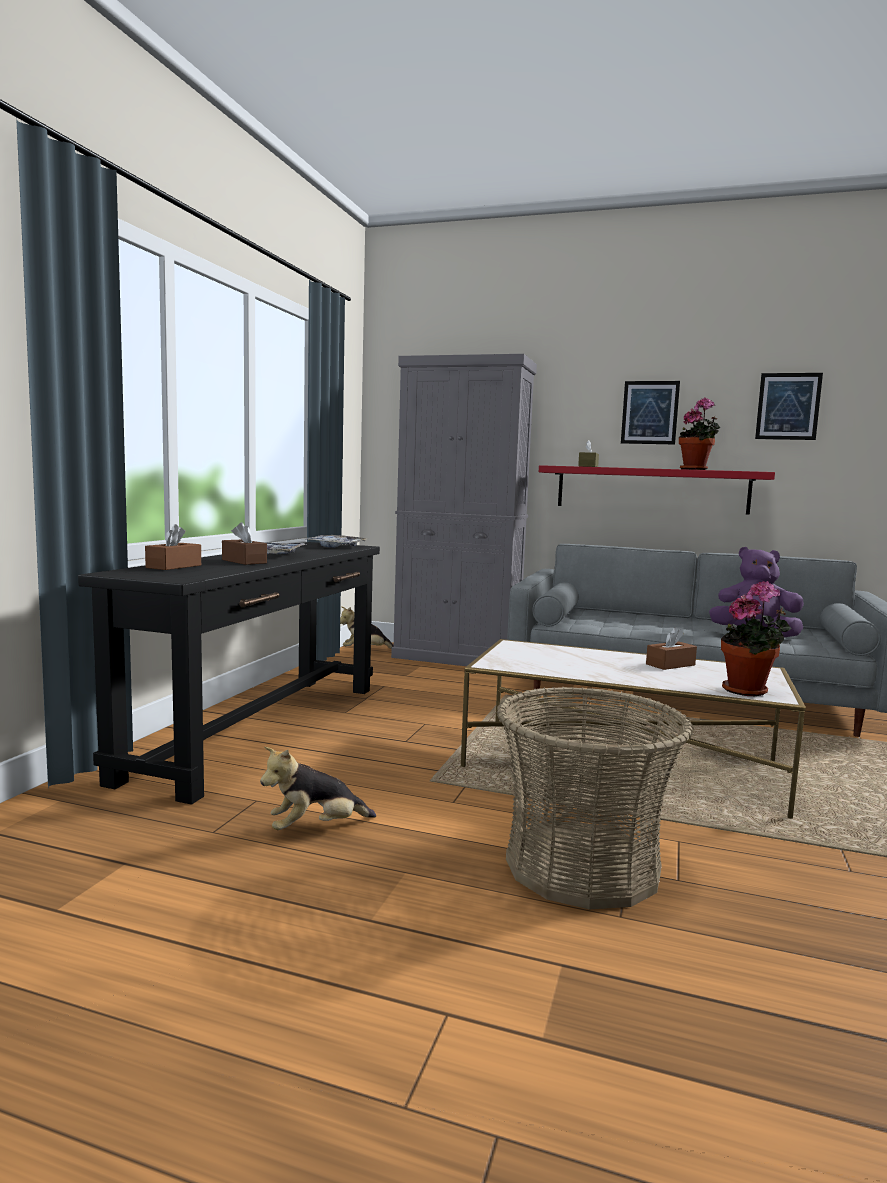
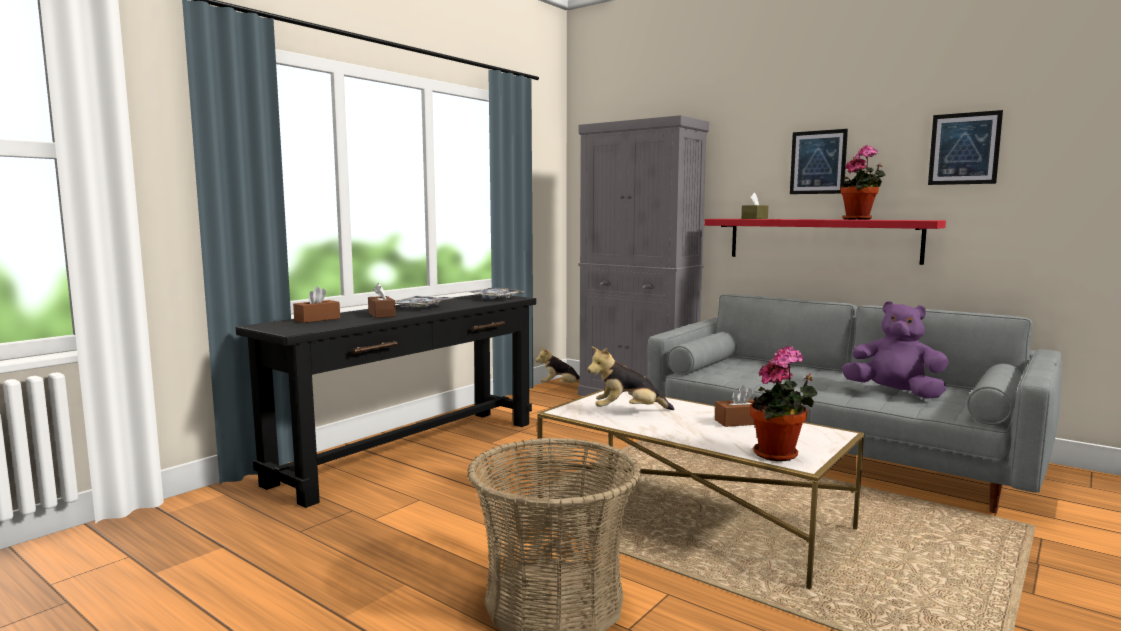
camera: 20 degrees right, 0 degrees up
(315, 828) = (373, 538): plush toy -> plush toy (627, 412)

